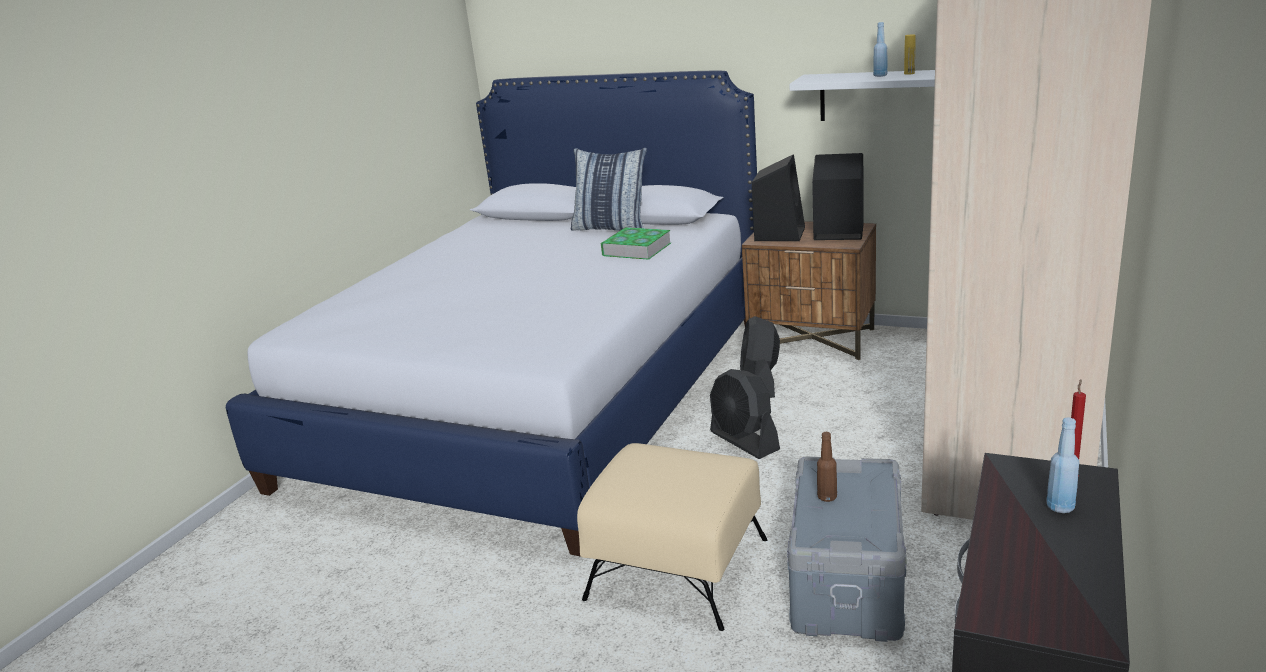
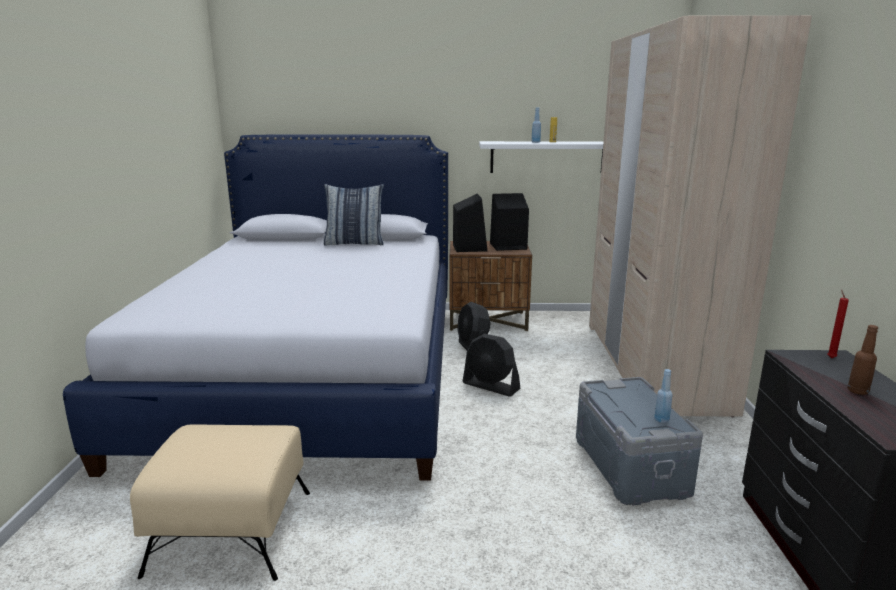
camera: 25 degrees left, 5 degrees down
(636, 249) = (390, 254): book -> none
(678, 569) = (510, 477): beige ottoman -> beige ottoman (233, 531)
(827, 497) = (620, 404): brown bottle -> brown bottle (857, 391)
(1060, 507) = (847, 373): blue bottle -> blue bottle (661, 420)

